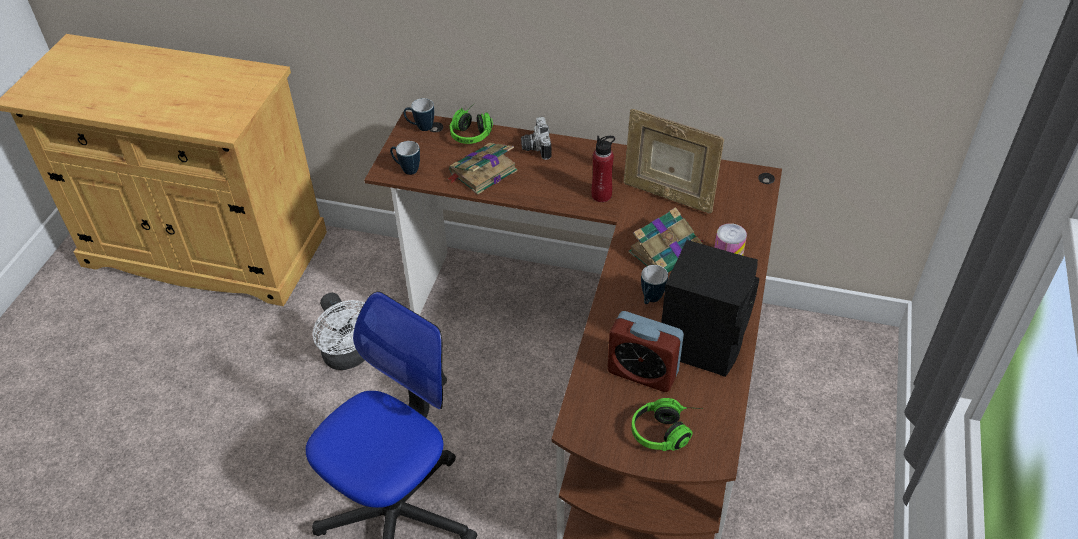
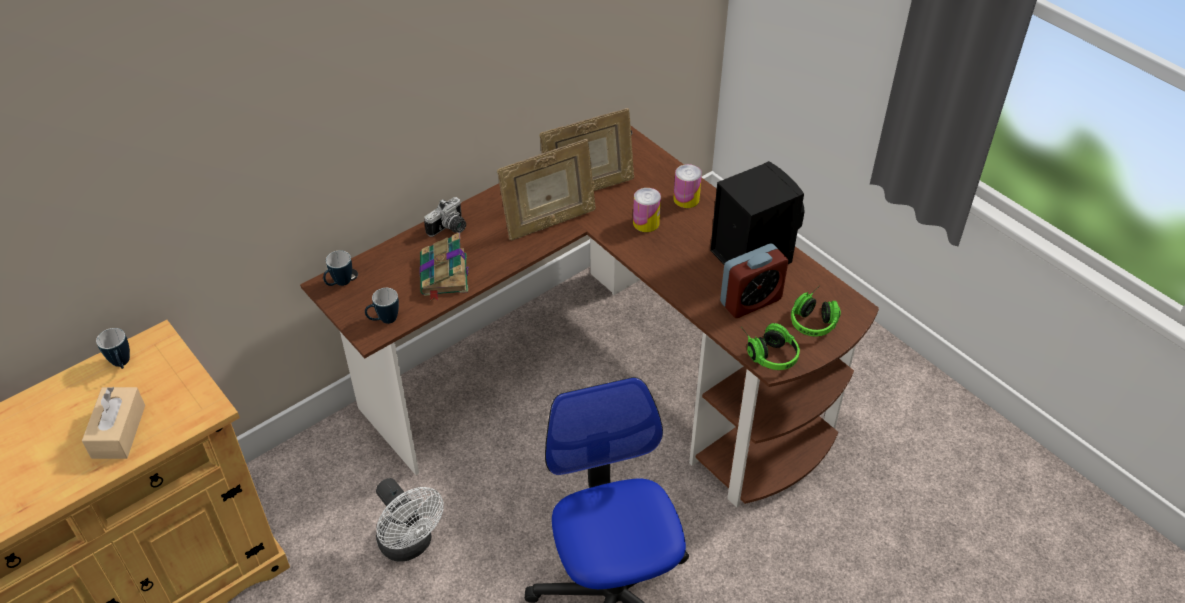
camera: 55 degrees left, 0 degrees up
(177, 105) = (118, 431): none -> beige tissue box
(349, 358) = (410, 545): white fan -> white fan turned 45 degrees clockwise
(473, 131) = (384, 254): headphones -> headphones (767, 352)
(535, 147) = (450, 229): camera -> camera turned 75 degrees counterclockwise
(601, 195) = (549, 223): red bottle -> picture frame
(650, 300) = (686, 259): mug -> mug (122, 364)
(666, 251) = (646, 223): book -> can

